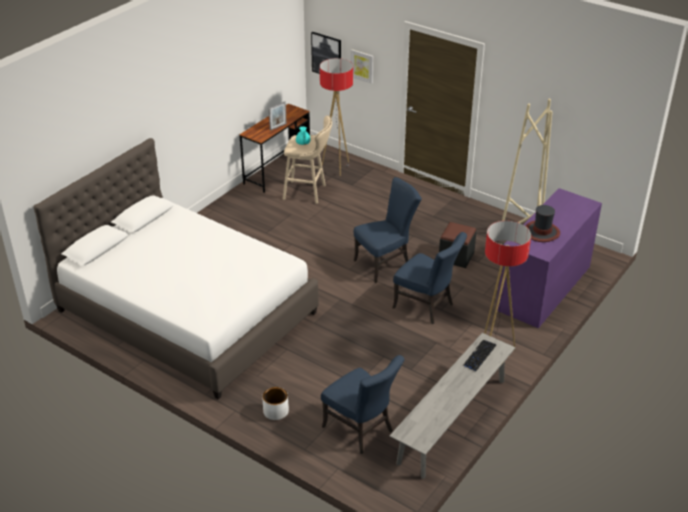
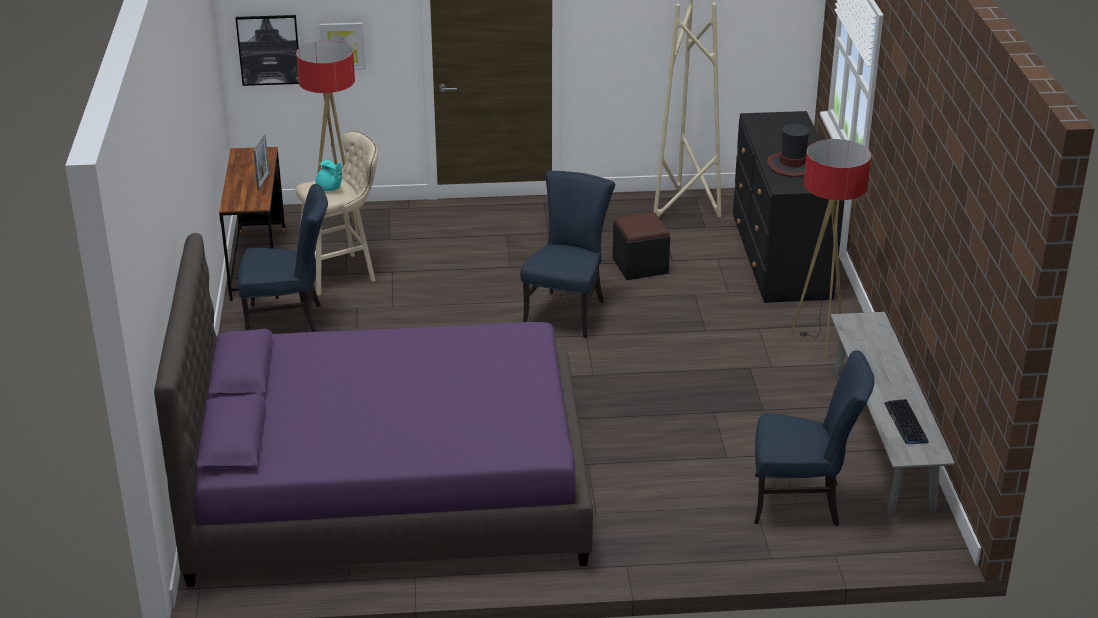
camera: 40 degrees left, 5 degrees down
(187, 311) = (387, 489): white bed -> purple bed
(275, 411) = (677, 538): white planter -> none
(426, 307) = (684, 335): blue chair -> blue chair (289, 321)
(479, 356) = (863, 338): keyboard -> keyboard (906, 423)
(543, 288) = (781, 256): purple dresser -> black dresser

